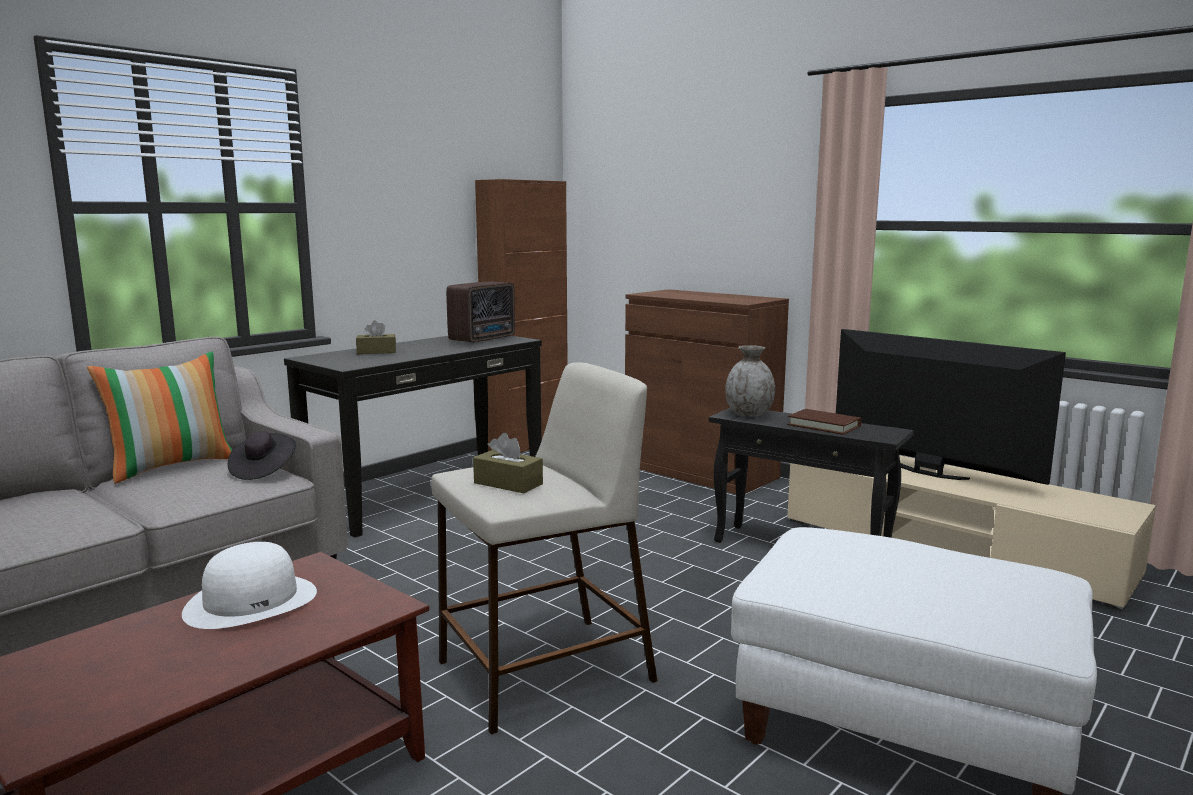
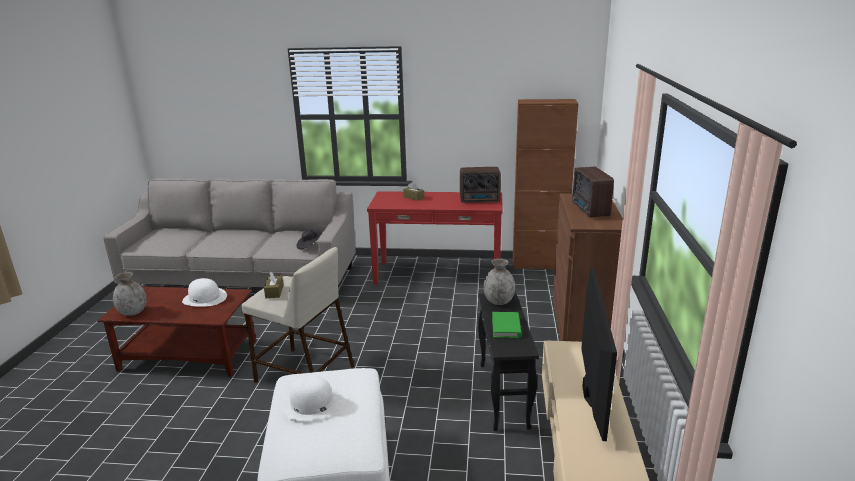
camera: 55 degrees right, 10 degrees up
(105, 708) = (133, 312): none -> grey vase
(172, 466) = (298, 232): pillow -> none
(427, 493) = (438, 274): black console table -> red console table
(708, 296) = (590, 211): none -> radio
(824, 425) = (506, 327): brown book -> green book
(889, 574) = (311, 404): none -> white hat

